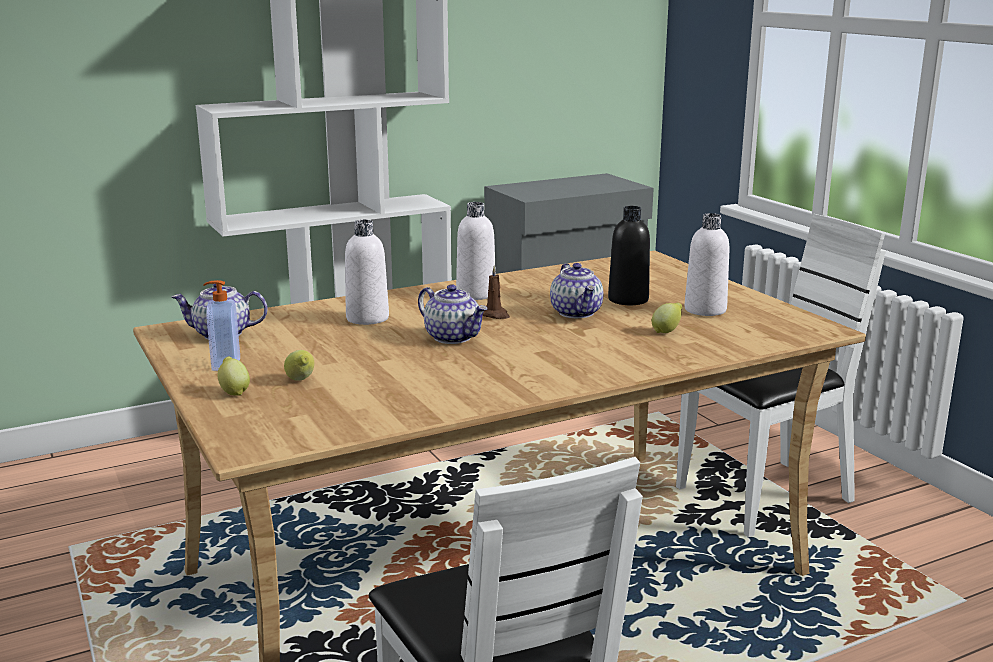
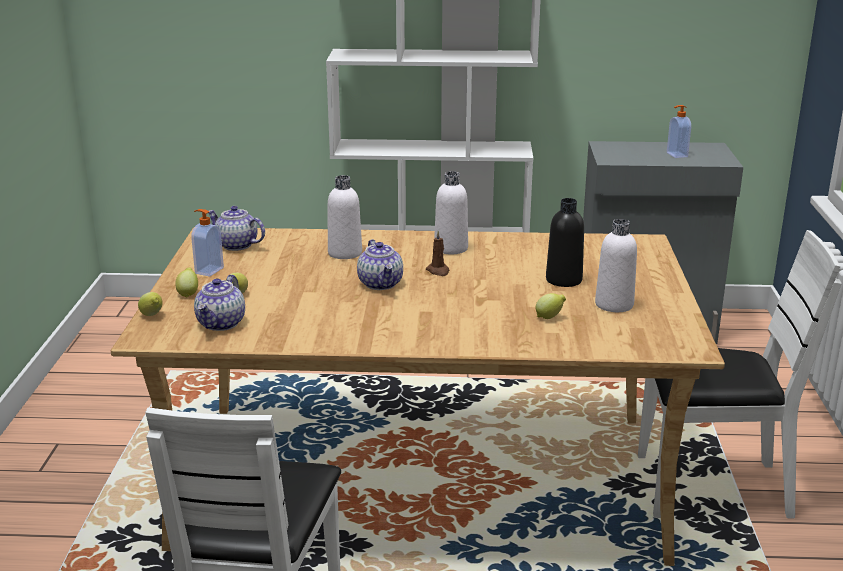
camera: 30 degrees right, 5 degrees up
(221, 424) = (152, 315): none -> lemon
(577, 313) = (503, 283): teapot -> teapot (221, 324)
(582, 186) = (676, 155): none -> soap dispenser

